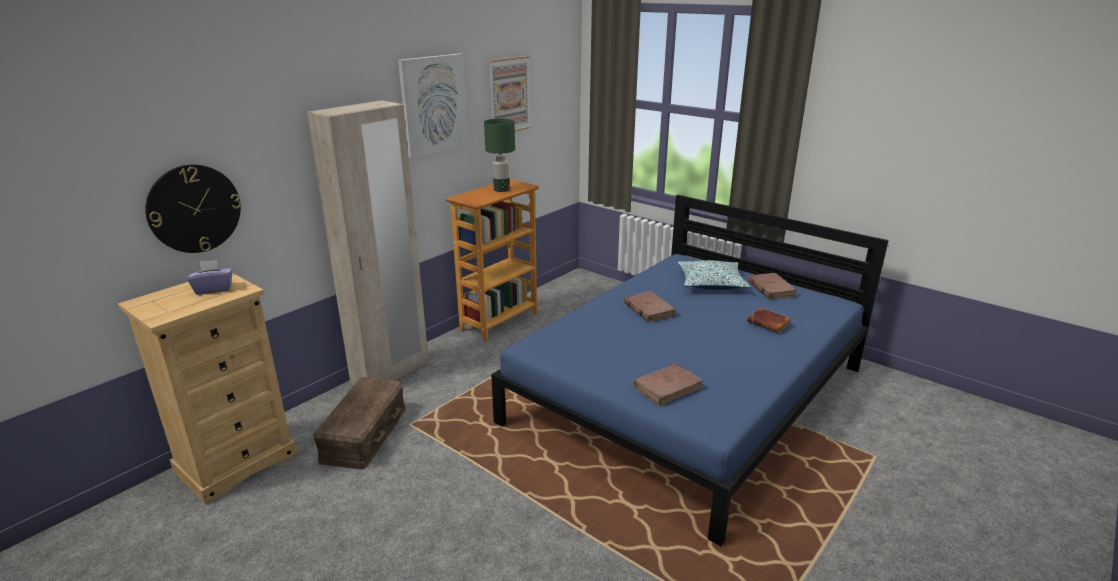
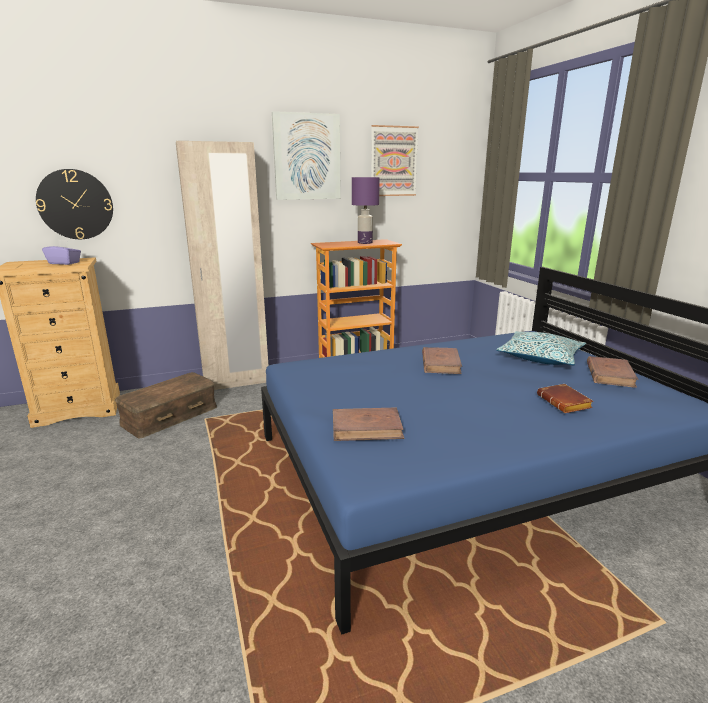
camera: 30 degrees right, 5 degrees down
(502, 189) = (365, 243): green table lamp -> purple table lamp

